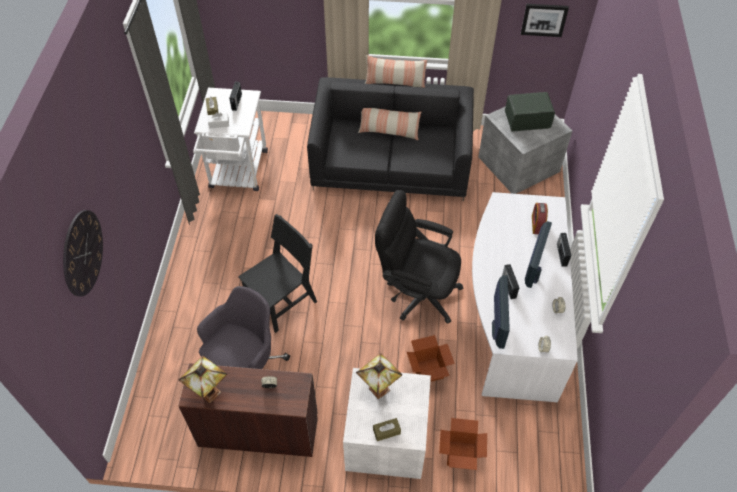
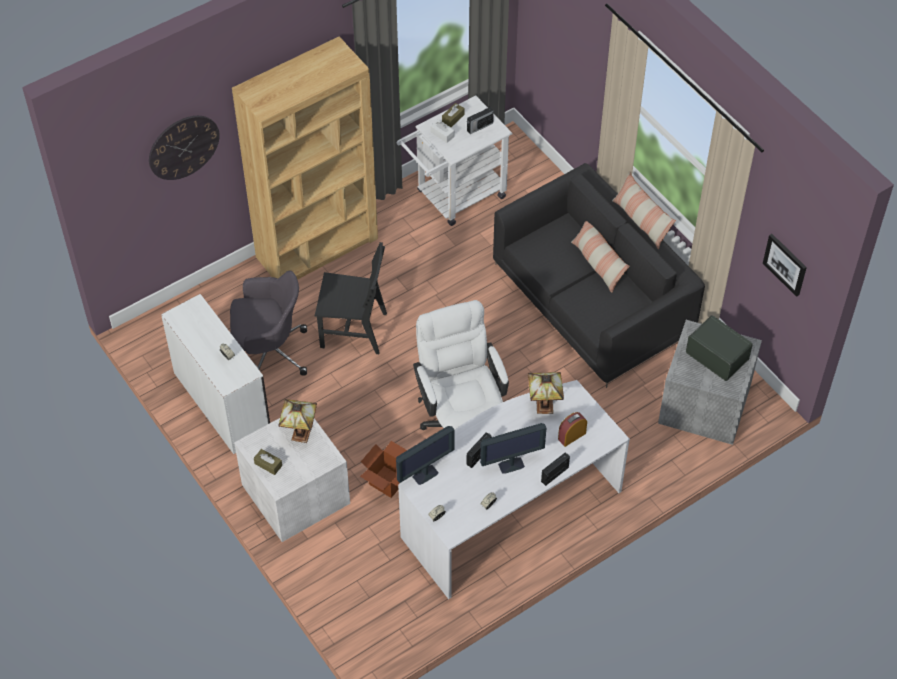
camera: 50 degrees right, 0 degrees up
(190, 275) = (317, 247): none -> brown bookcase
(209, 394) = (186, 325): table lamp -> table lamp (543, 408)
(258, 430) = (223, 402): brown desk -> white desk
(417, 292) = (461, 420): black office chair -> white office chair
(461, 454) = (330, 556): cardboard box -> none

